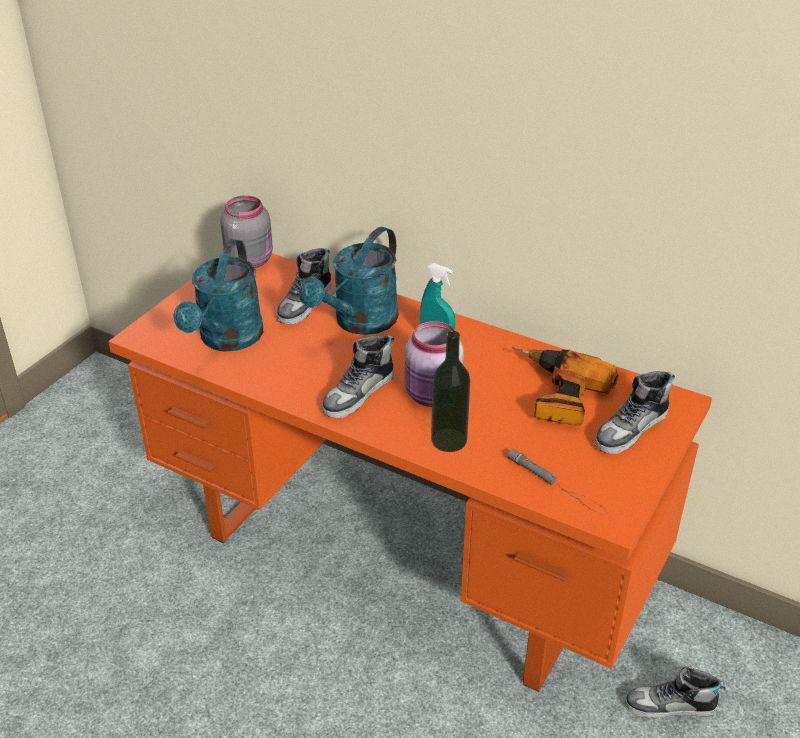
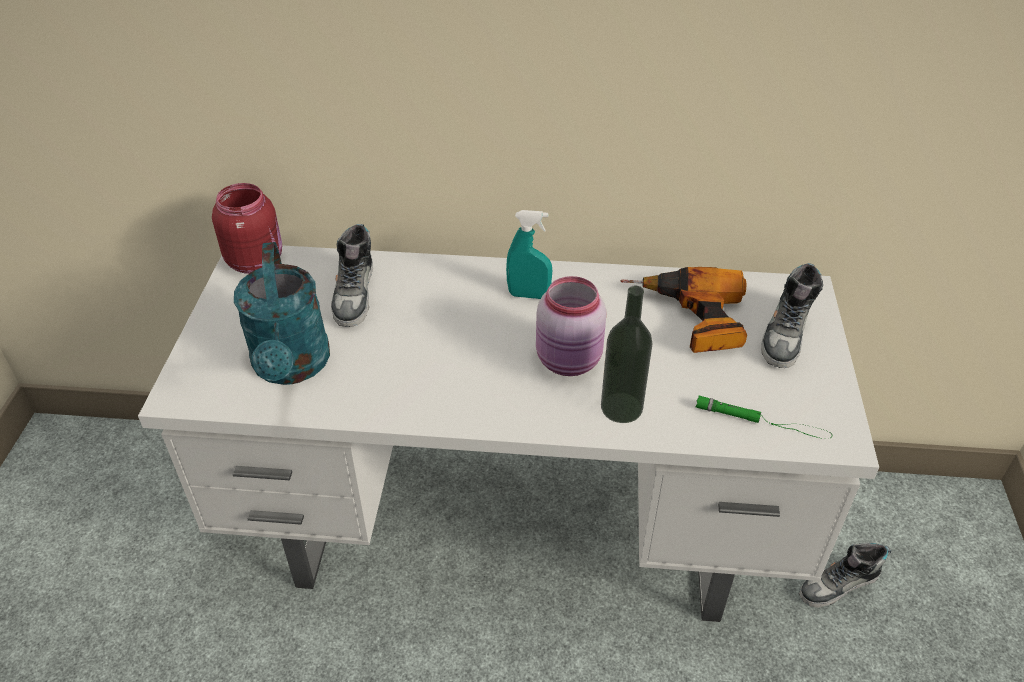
camera: 25 degrees left, 5 degrees up
(250, 260) = (256, 260): grey jar -> red jar
(359, 323) = (432, 300): turquoise watering can -> none
(359, 394) = (489, 385): shoe -> none
(402, 560) = (513, 534): orange desk -> white desk
(556, 485) = (762, 421): grey flashlight -> green flashlight

